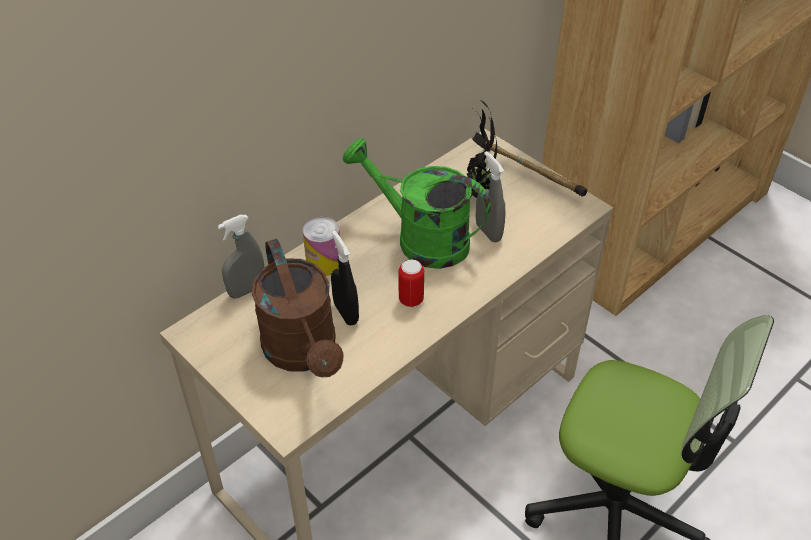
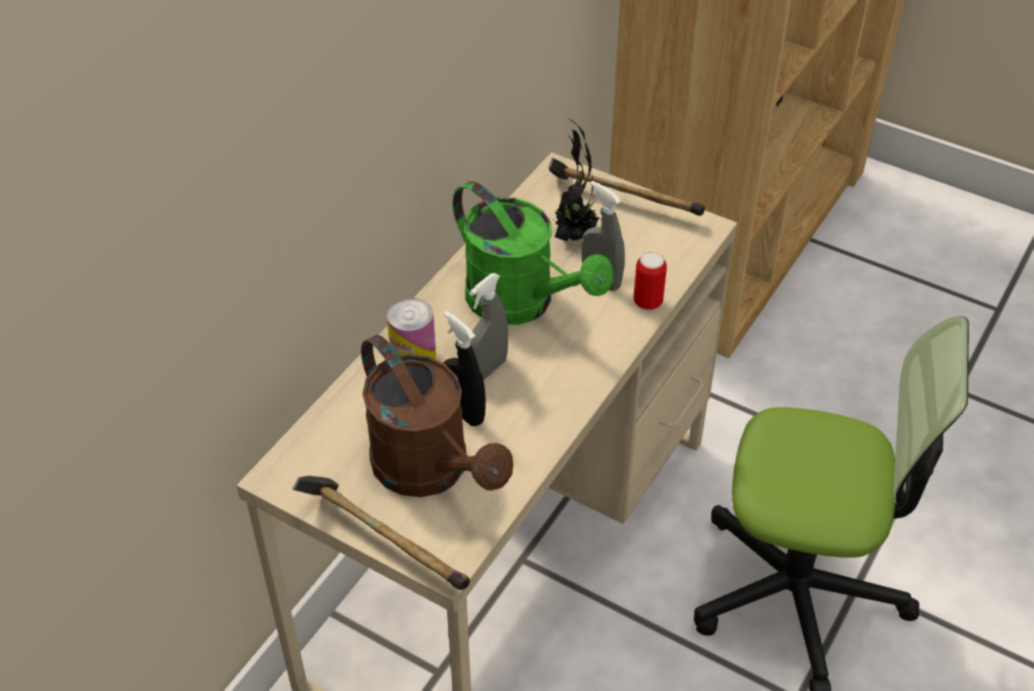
camera: 15 degrees left, 0 degrees up
(247, 290) = (328, 409): grey spray bottle -> grey spray bottle (487, 369)
(247, 399) = (382, 542): none -> hammer
(411, 299) = (537, 380): can -> can (647, 302)
(421, 239) = (522, 303): green watering can -> green watering can turned 150 degrees counterclockwise

